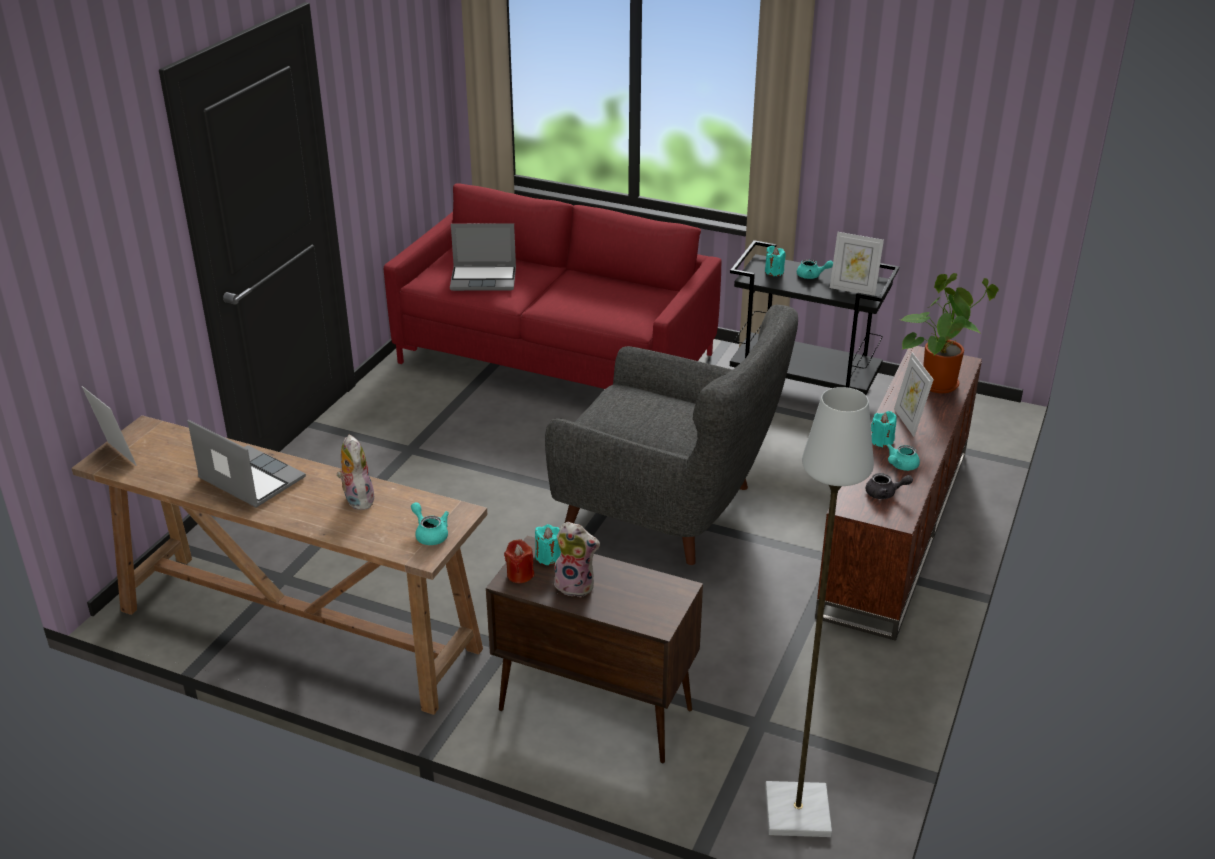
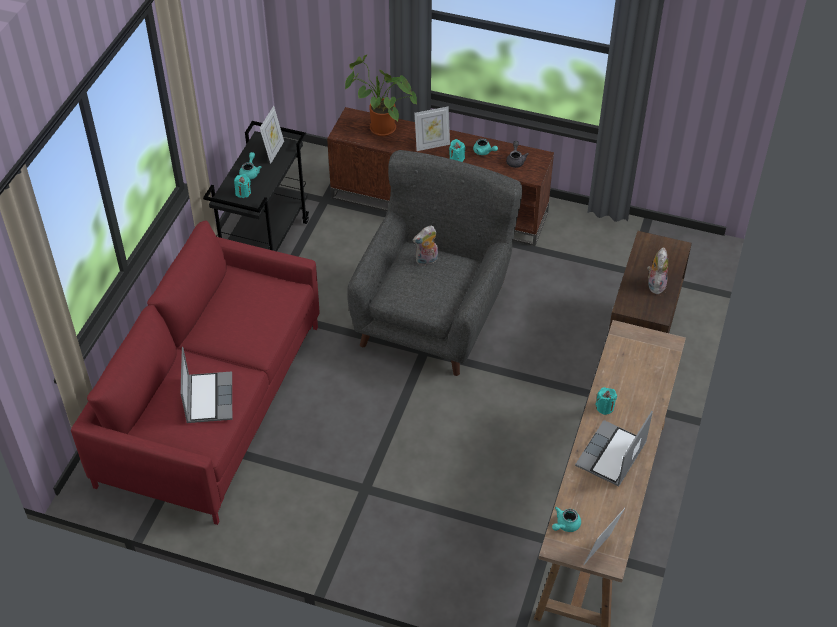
camera: 95 degrees left, 15 degrees up
(357, 499) = (620, 388): plush toy -> plush toy (426, 261)
(430, 534) = (648, 343): turquoise teapot -> turquoise teapot (565, 525)
(520, 575) = (652, 311): red candle -> none
(548, 557) = (631, 299): turquoise candle -> turquoise candle (605, 407)
(796, 810) = (691, 258): grey floor lamp -> none

